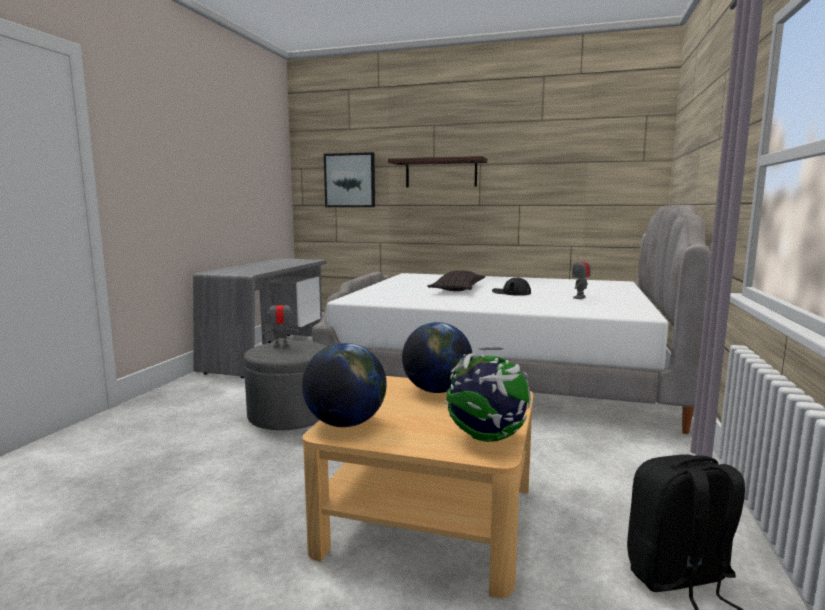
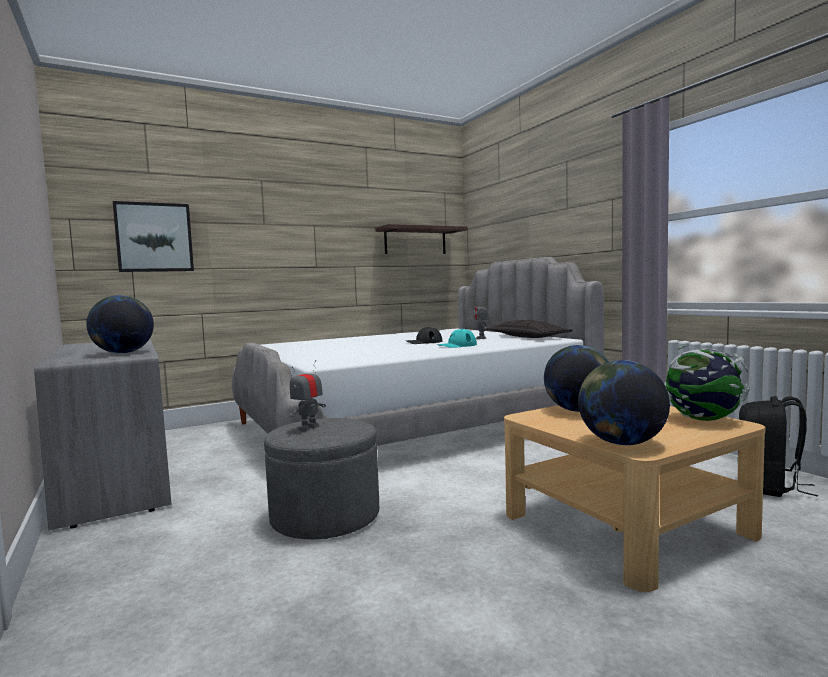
camera: 45 degrees left, 5 degrees down
(252, 271) = (123, 353): none -> globe
(441, 173) = (274, 233): shelf -> shelf (415, 241)
(458, 289) = (370, 346): pillow -> pillow (527, 337)
(513, 302) = (457, 345): none -> turquoise cap

